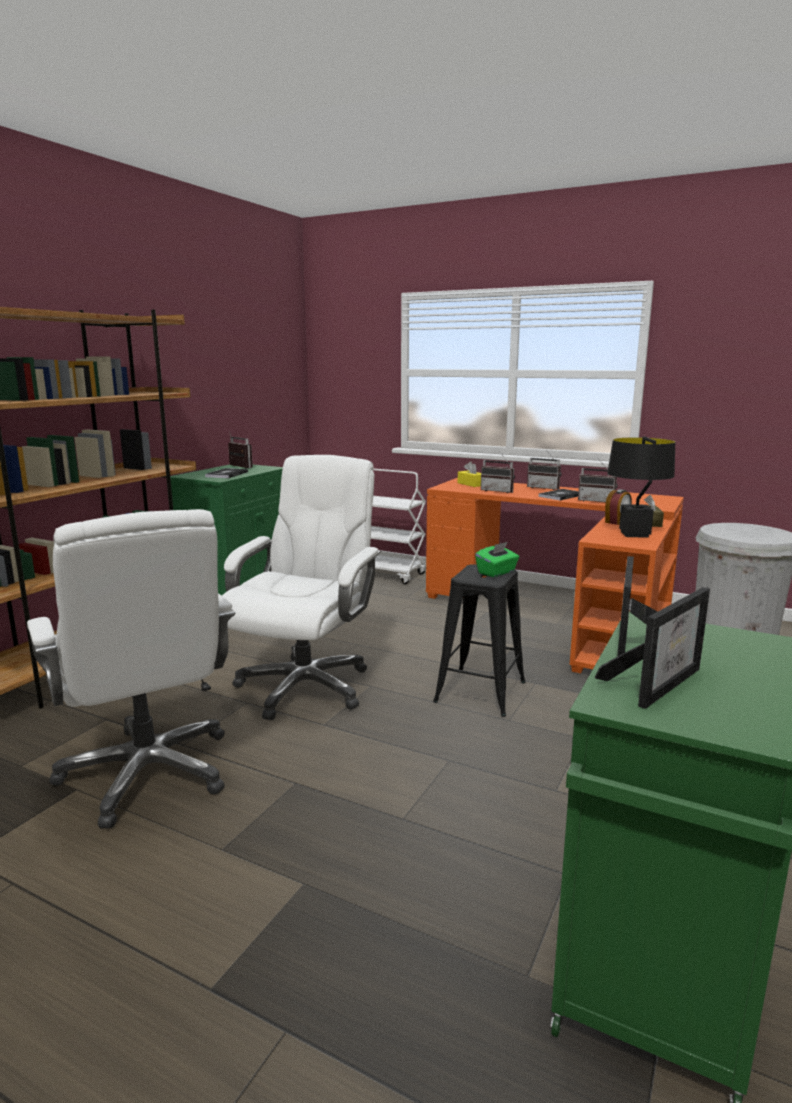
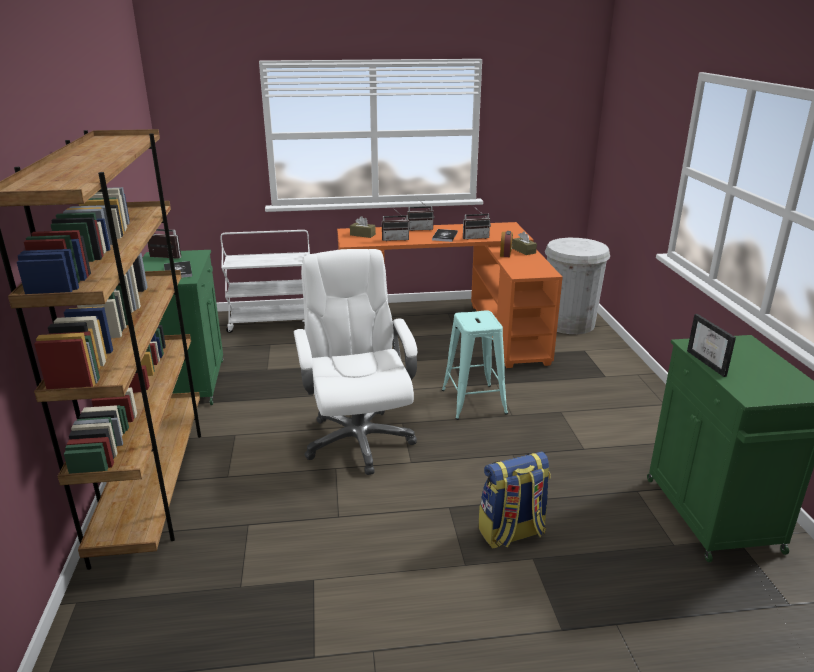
camera: 35 degrees left, 10 degrees up
(148, 772) = (346, 545): white office chair -> none
(321, 842) = (511, 533): none -> backpack
(471, 484) = (362, 235): yellow tissue box -> brown tissue box
(480, 692) = (473, 401): black stool -> turquoise stool
(497, 572) = (482, 316): green tissue box -> none
(634, 534) = (532, 264): black table lamp -> none
(659, 682) = (748, 379): picture frame -> none

